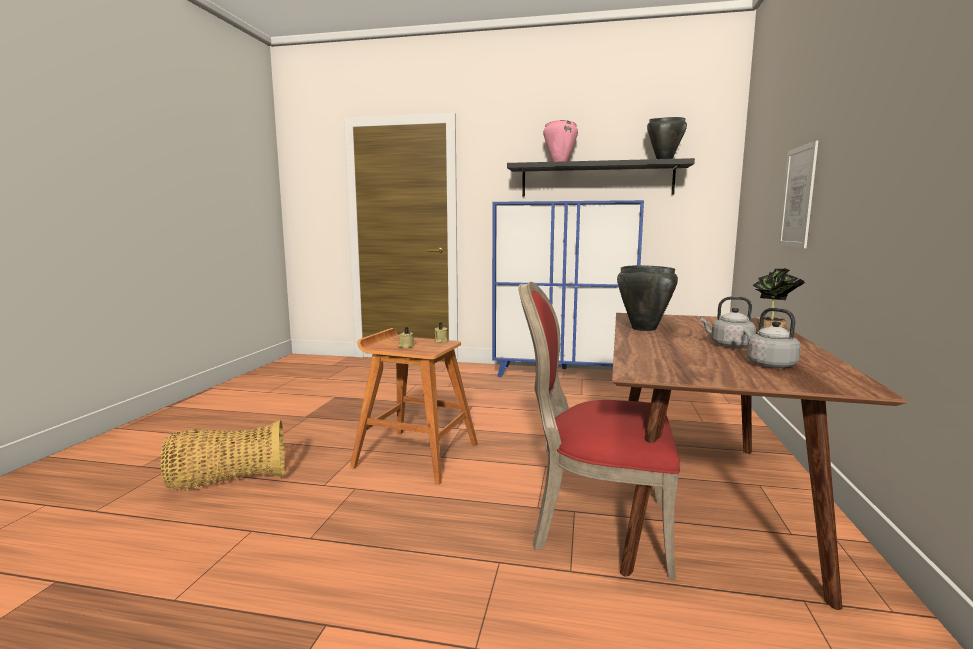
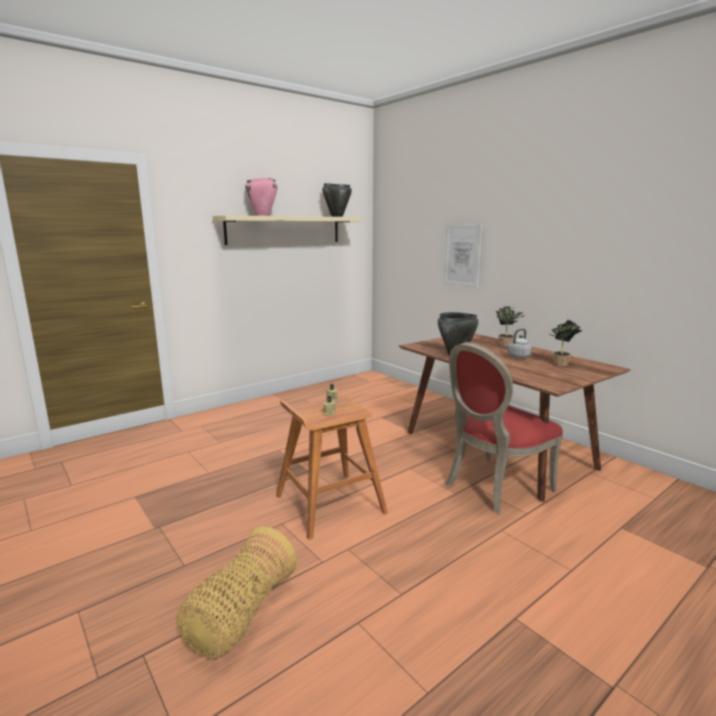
camera: 50 degrees left, 5 degrees up
(563, 374) = (283, 400): blue cabinet -> none
(596, 180) = (285, 230): black shelf -> beige shelf
(768, 364) = (561, 364): grey kettle -> potted plant

